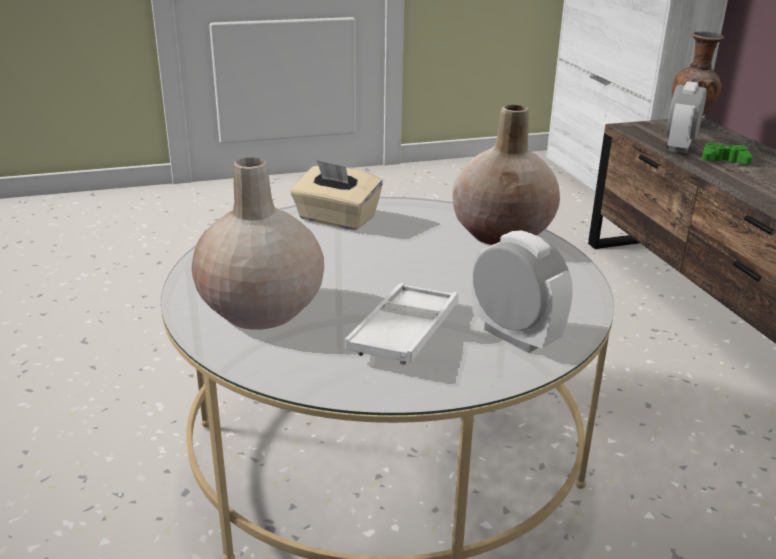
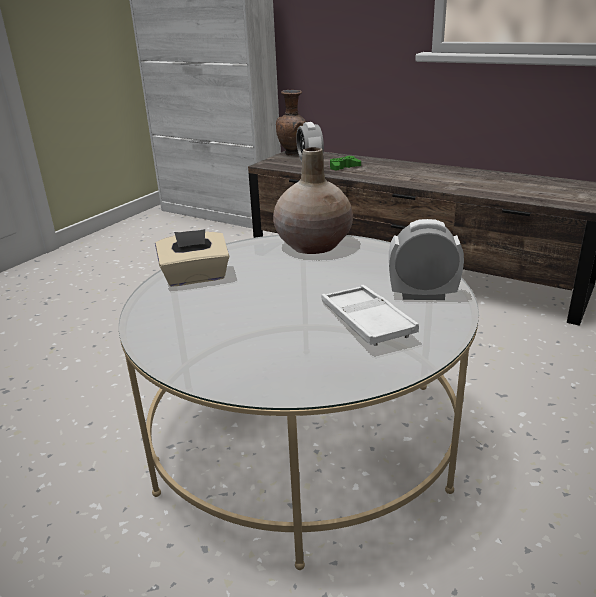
camera: 40 degrees left, 0 degrees up
(261, 311) = (259, 355): beige vase -> none

